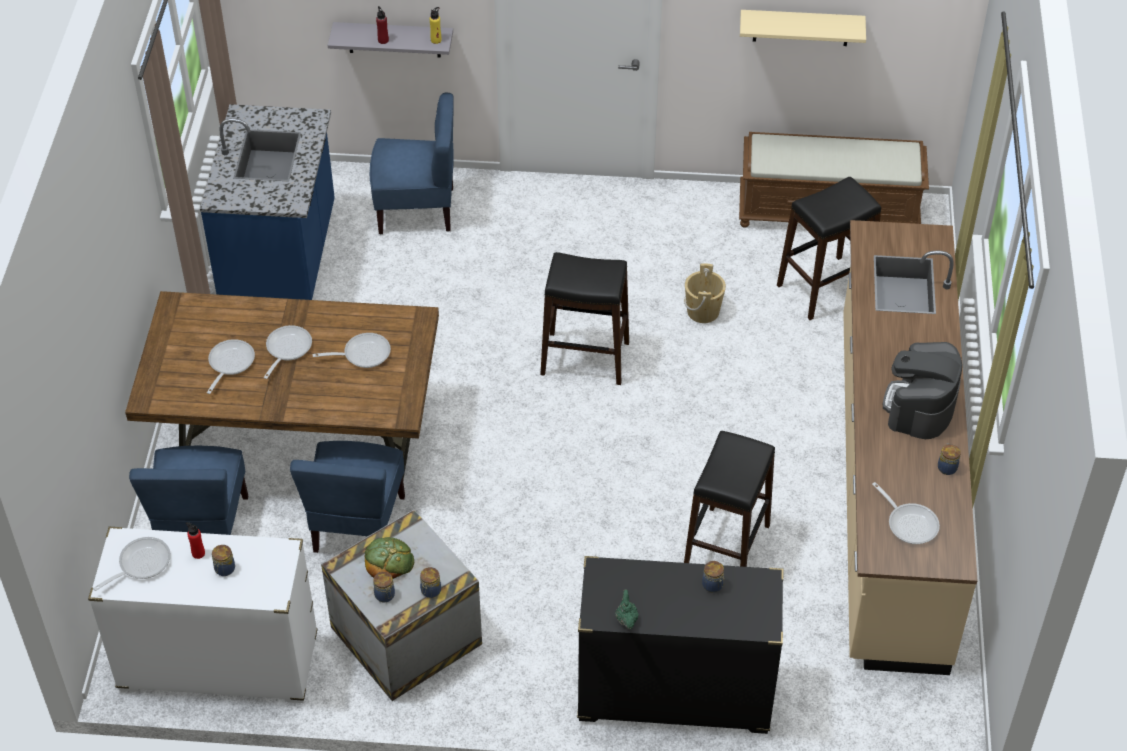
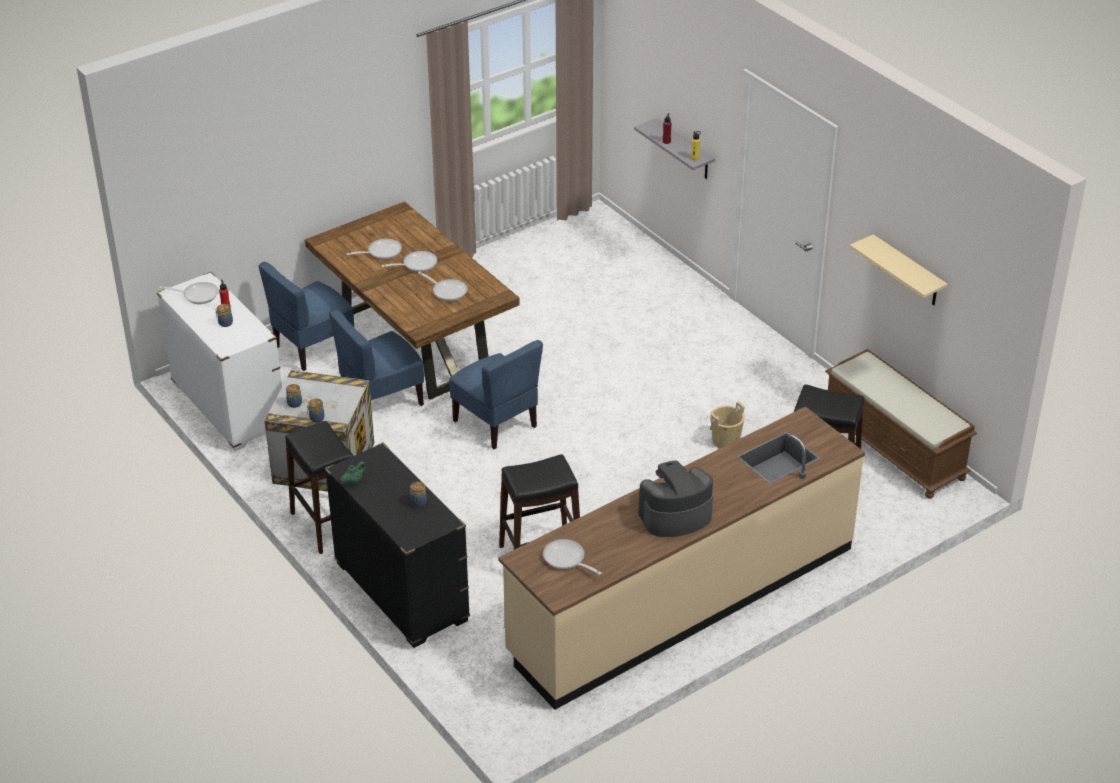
camera: 50 degrees right, 10 degrees down
(281, 257) = (544, 259): blue counter -> none
(388, 560) = (320, 391): bread -> none
(416, 209) = (650, 284): blue chair -> blue chair (496, 423)
(585, 358) = (620, 414): black stool -> black stool (328, 524)
(909, 523) = (566, 559): frying pan -> frying pan turned 120 degrees clockwise
(947, 467) = (636, 553): jar -> none

